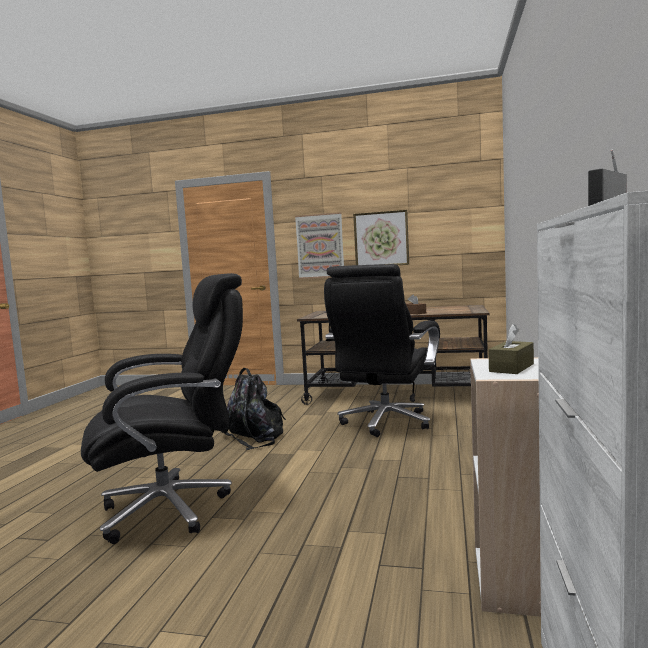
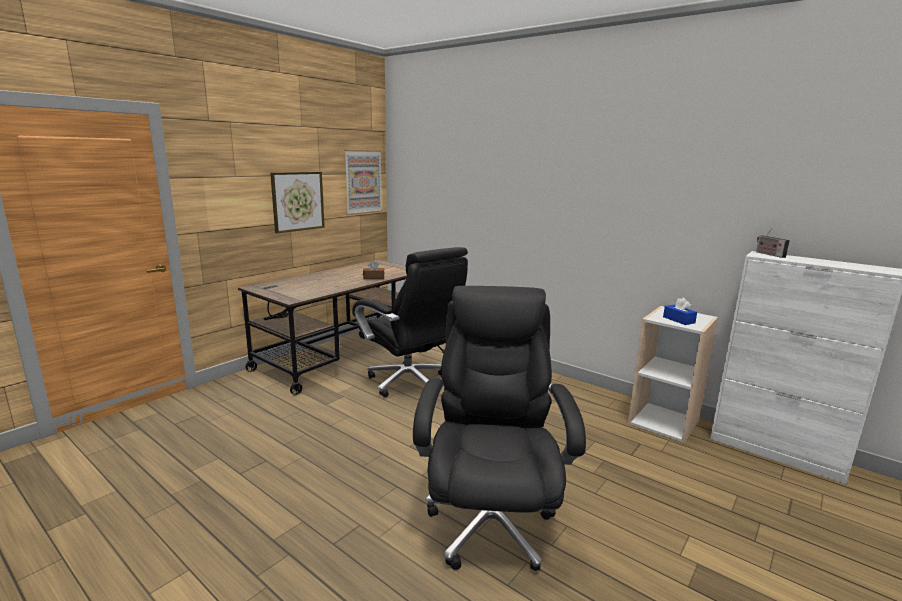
camera: 65 degrees left, 10 degrees up
(255, 436) = (353, 442): black backpack -> none
(320, 246) = (234, 209): picture -> picture (363, 182)
(511, 368) = (678, 320): brown tissue box -> blue tissue box

